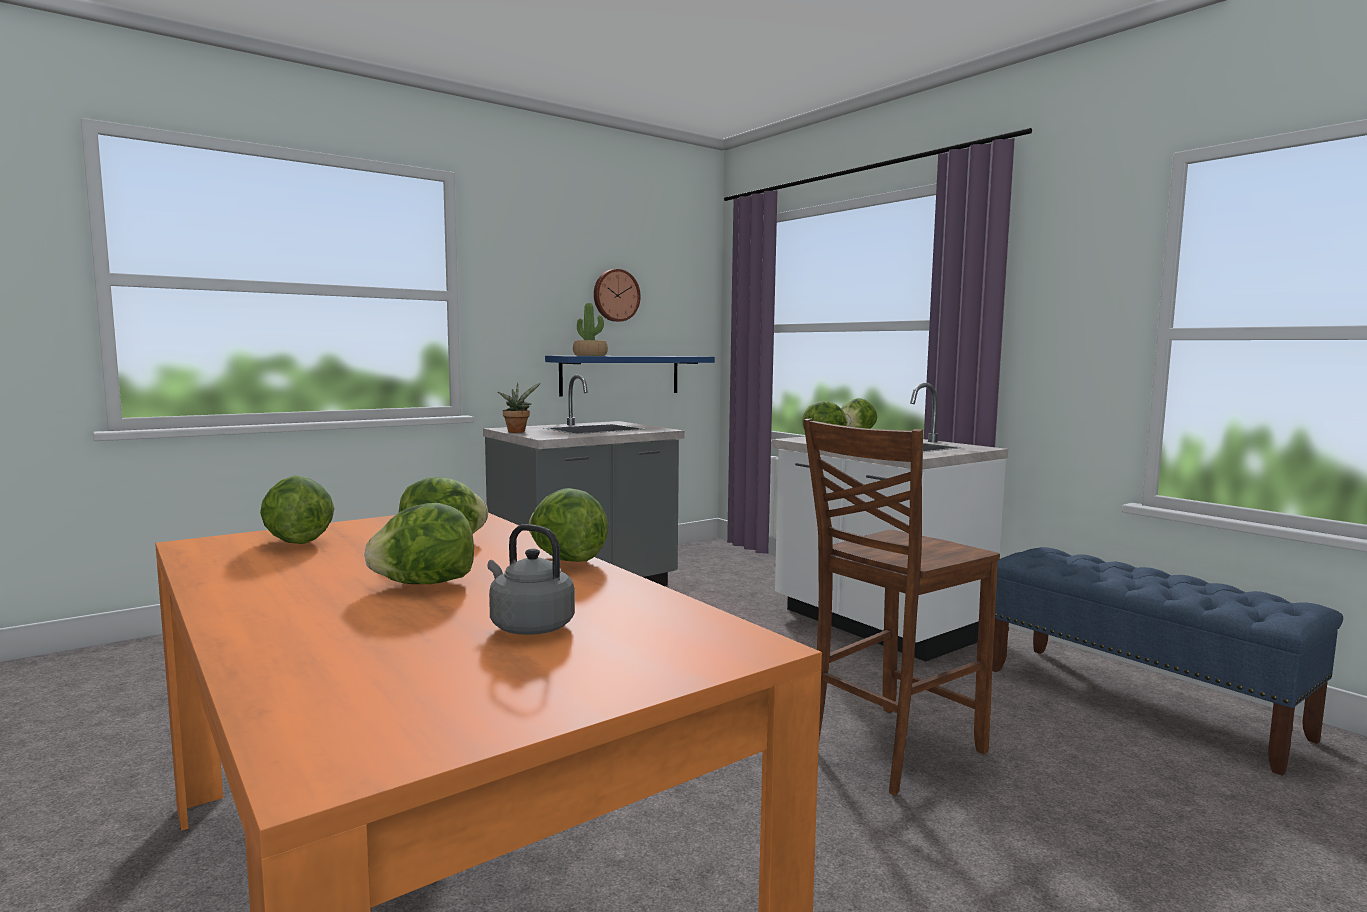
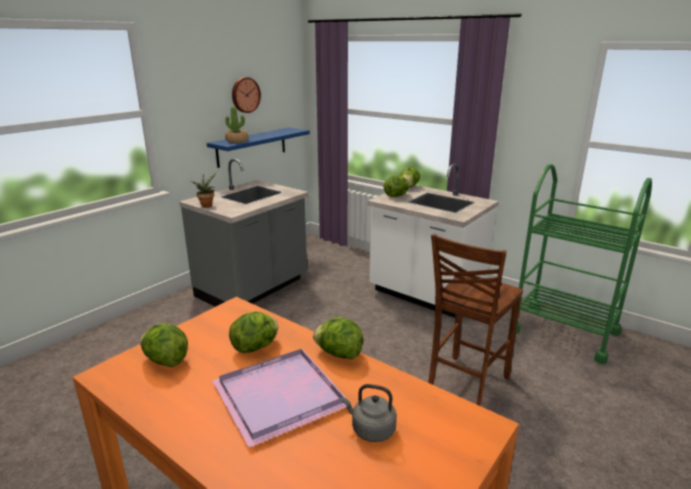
camera: 15 degrees left, 15 degrees up
(424, 584) = (282, 396): lettuce -> purple tray
(1140, 702) = (564, 332): blue bench -> green cart

